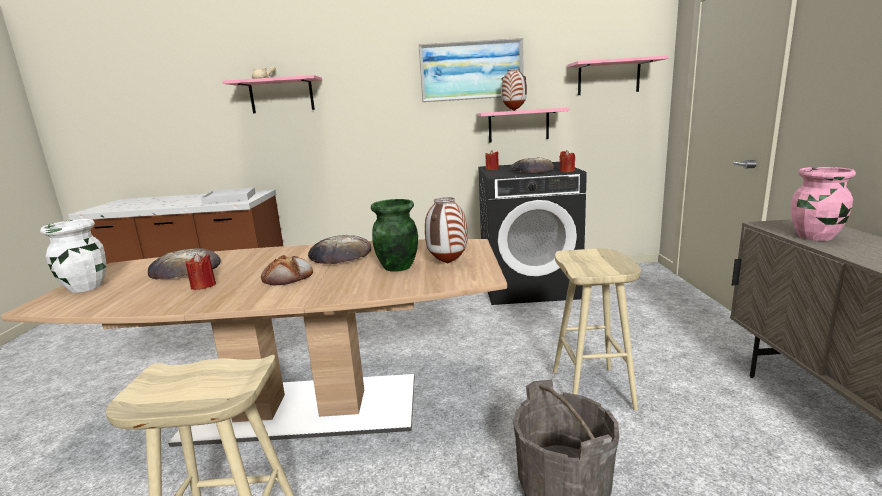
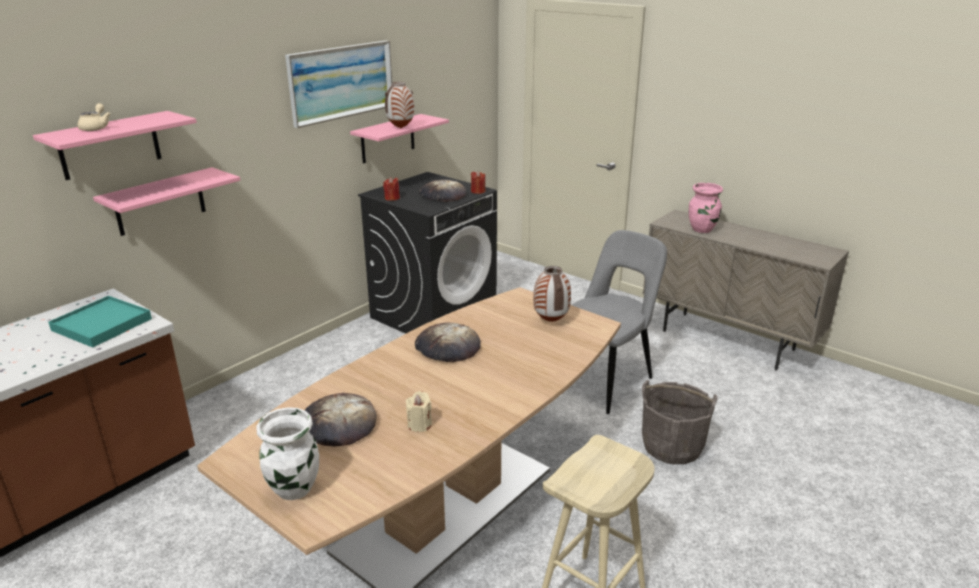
camera: 50 degrees left, 10 degrees up
(203, 286) = (419, 425): red candle -> beige candle
(230, 198) = (102, 324): white tray -> turquoise tray
(288, 277) = (467, 383): bread -> none
(397, 267) = (526, 339): green vase -> none
(593, 389) = (605, 381): beige stool -> grey chair
(608, 77) = (456, 76): pink shelf -> pink shelf (160, 202)

